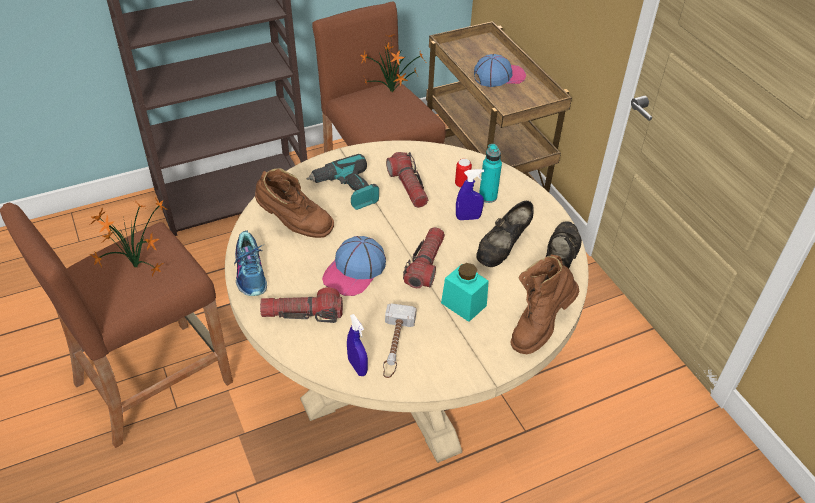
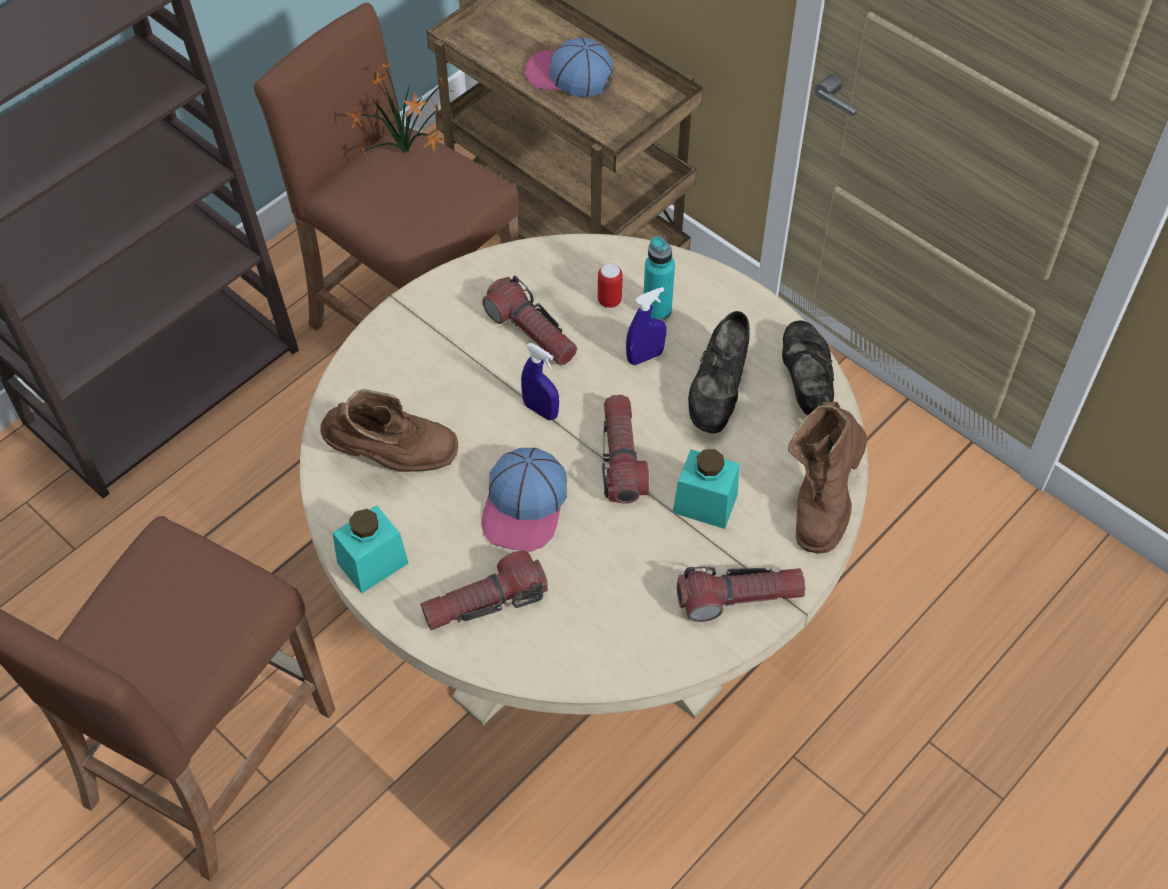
camera: 20 degrees left, 10 degrees up
(134, 266) = (167, 610): potted plant -> none
(251, 273) = (372, 563): shoe -> turquoise jar
(347, 190) = (441, 369): power drill -> none
(357, 367) = (606, 656): blue spray bottle -> blue spray bottle (540, 410)
(395, 346) = (642, 605): hammer -> none
(457, 362) = (739, 598): none -> flashlight
(499, 76) = (569, 75): cap -> cap turned 120 degrees counterclockwise

